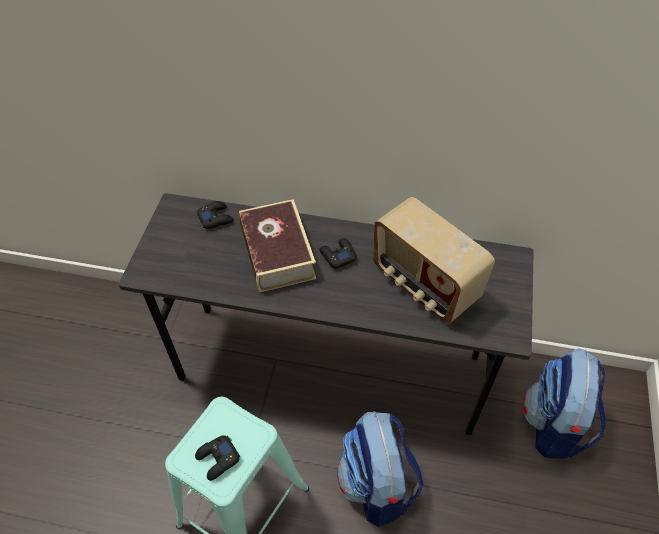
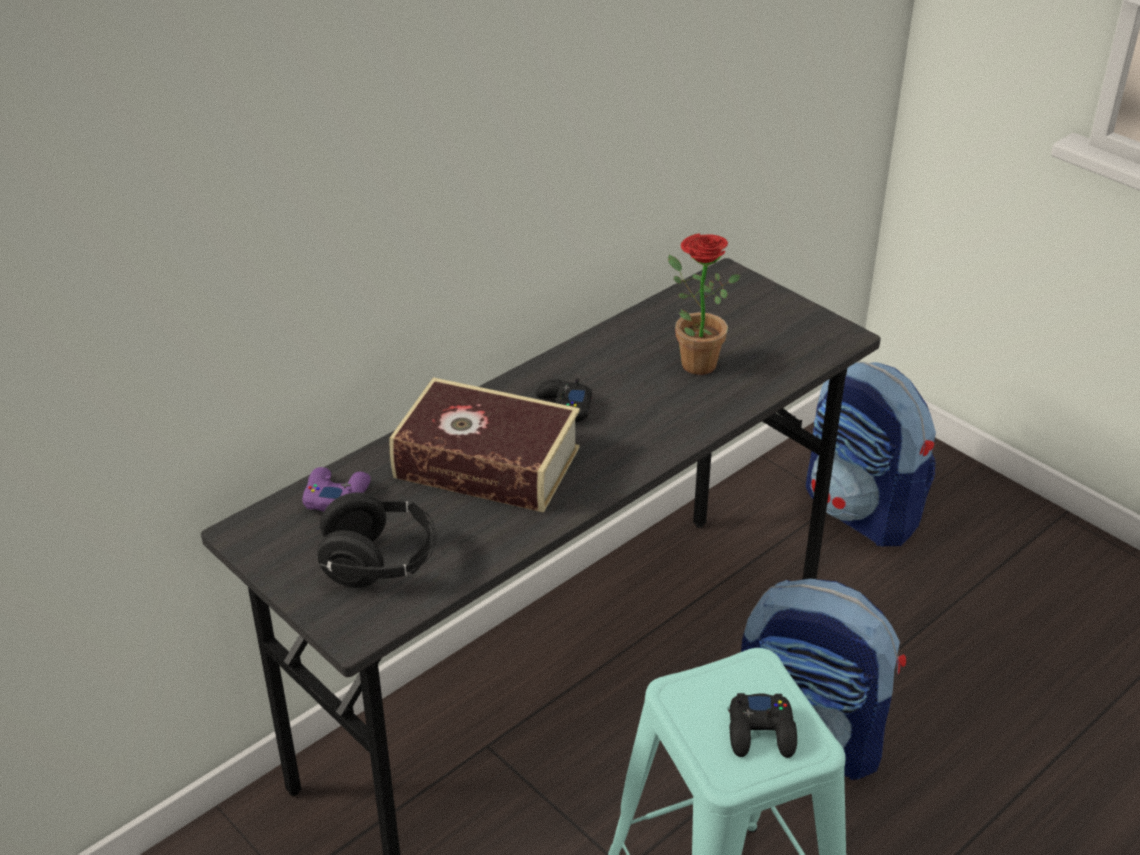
camera: 55 degrees left, 15 degrees down
(185, 257) = (380, 563): none -> black headphones
(216, 218) = (336, 496): black game controller -> purple game controller
(424, 284) = (692, 361): radio -> potted plant

